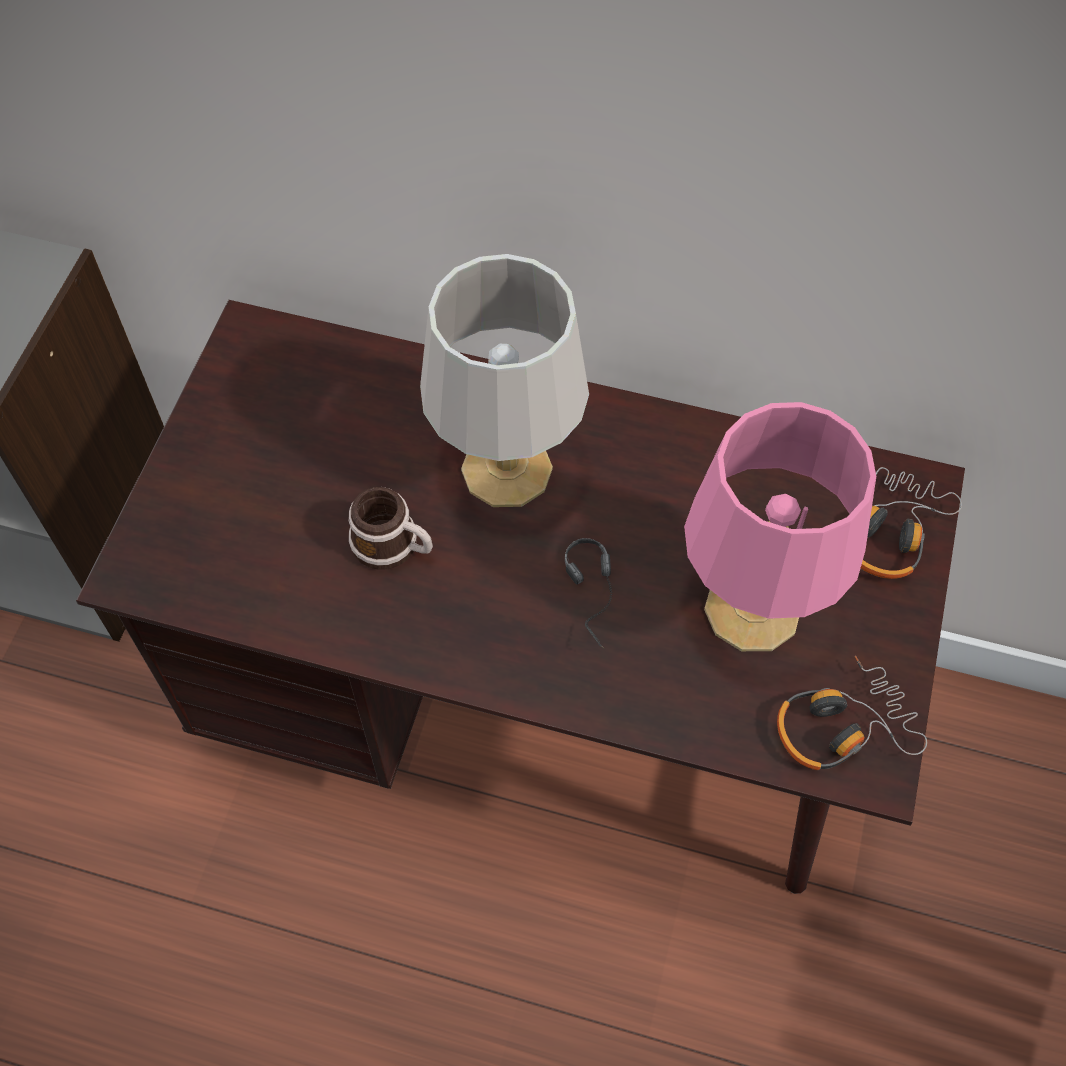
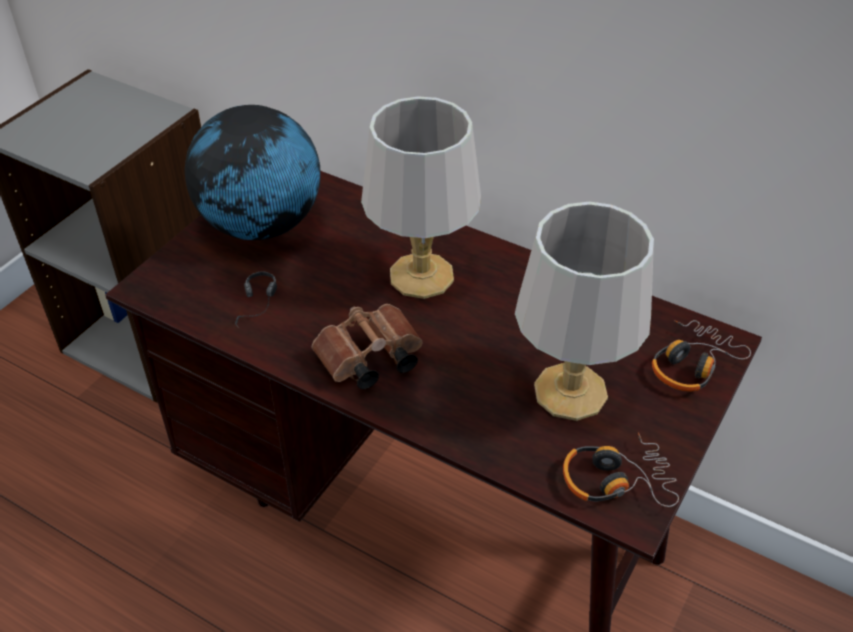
camera: 15 degrees right, 15 degrees down
(256, 433) = (261, 226): none -> globe
(393, 546) = (326, 304): mug -> none
(479, 624) = (368, 361): none -> brown binoculars
(598, 599) = (458, 363): headphones -> headphones (258, 309)
(750, 609) = (568, 391): pink table lamp -> grey table lamp

